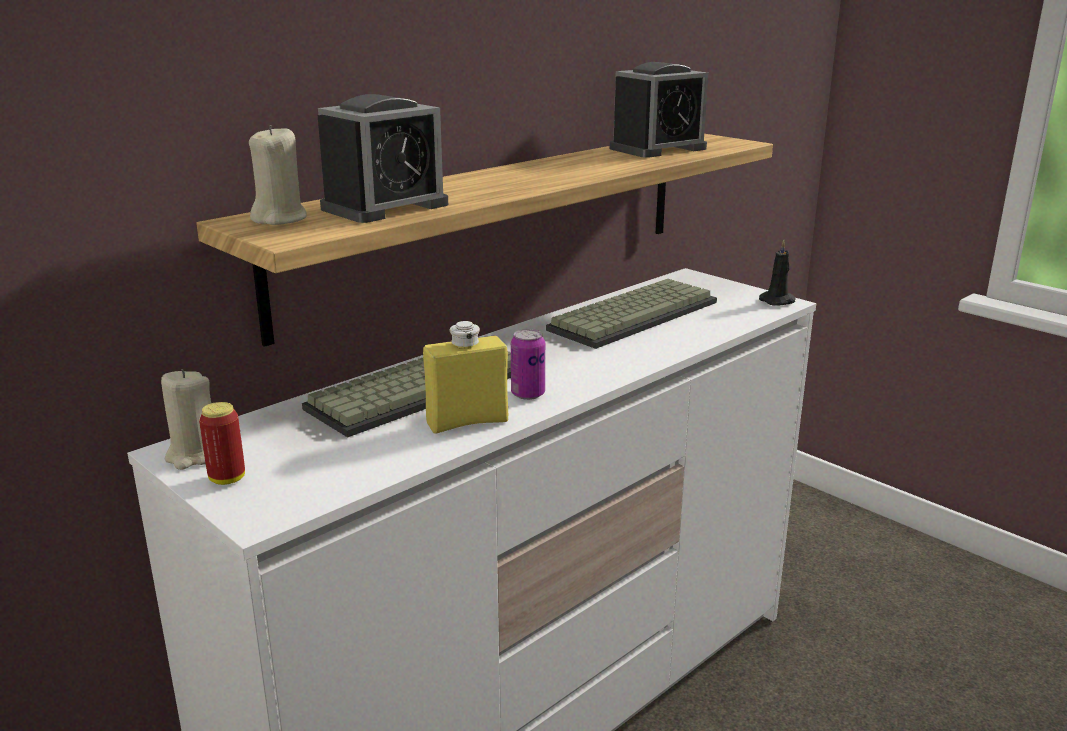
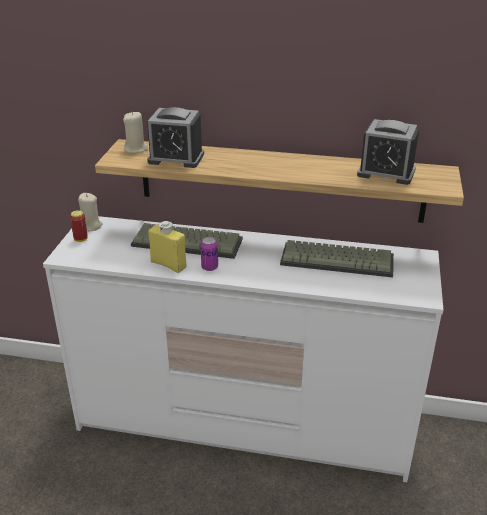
camera: 55 degrees right, 10 degrees up
(778, 301) = (425, 296): black candle -> none

